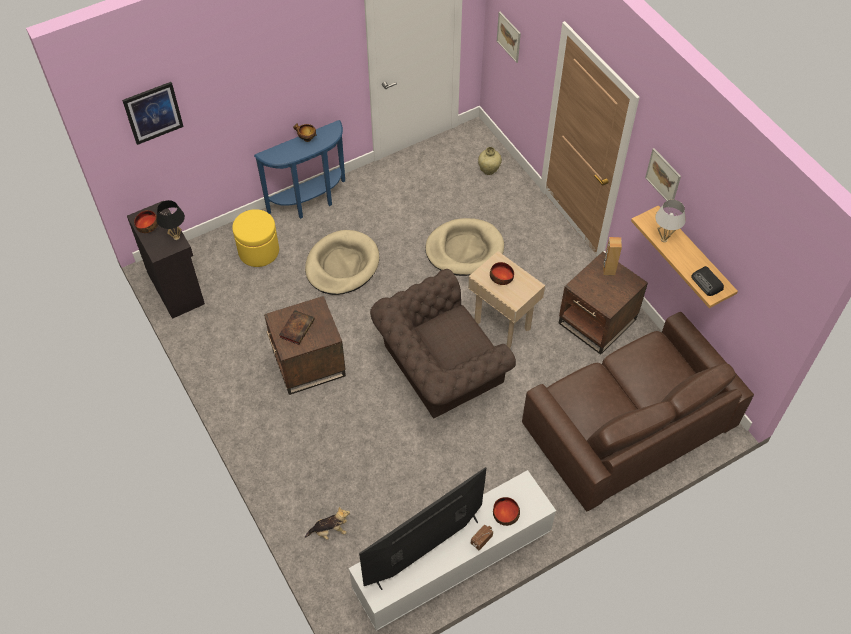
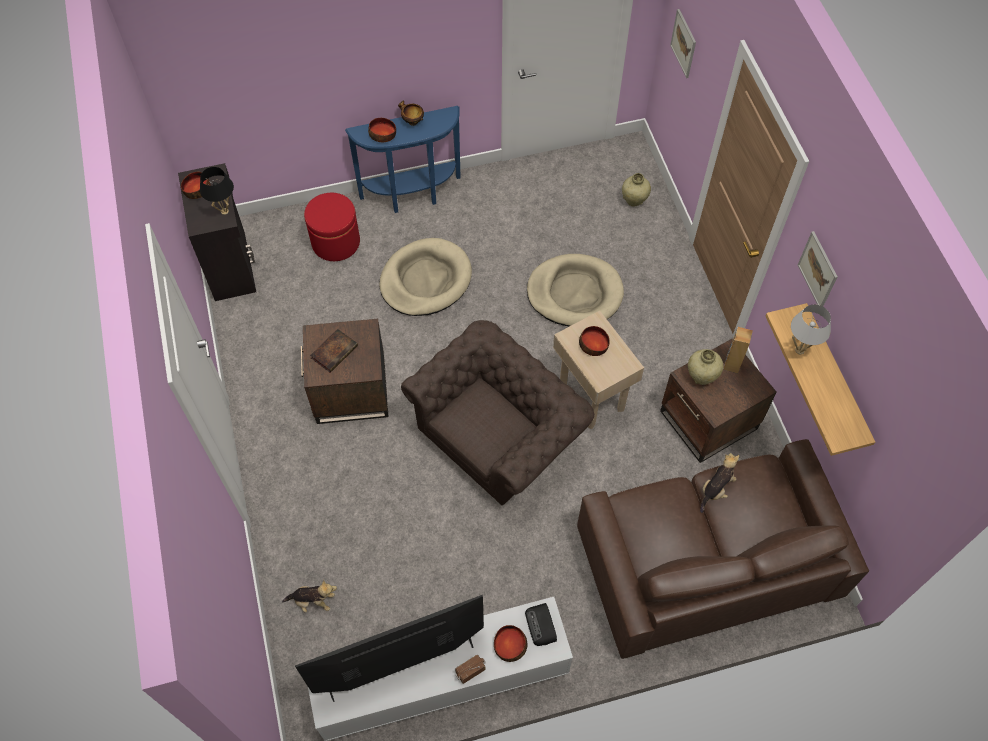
camera: 15 degrees right, 5 degrees up
(153, 112) = (217, 58): picture -> none
(259, 251) = (336, 242): yellow ottoman -> red ottoman
(286, 153) = (383, 134): none -> bowl
(439, 370) = (499, 436): brown armchair -> brown armchair turned 150 degrees clockwise
(589, 283) = (701, 376): none -> beige vase
(623, 365) = (716, 489): none -> plush toy
(707, 283) = (838, 422): radio -> radio (541, 626)

